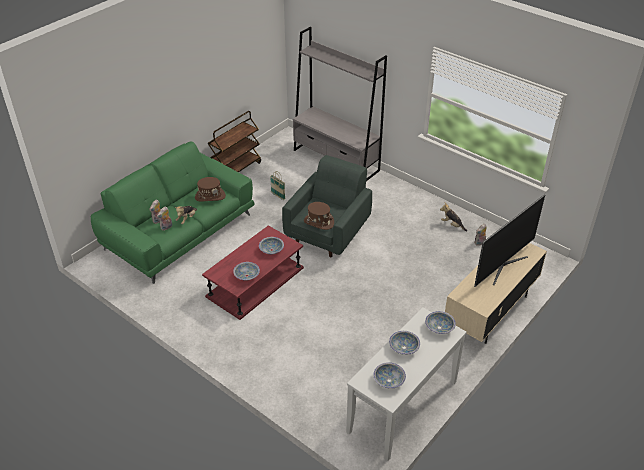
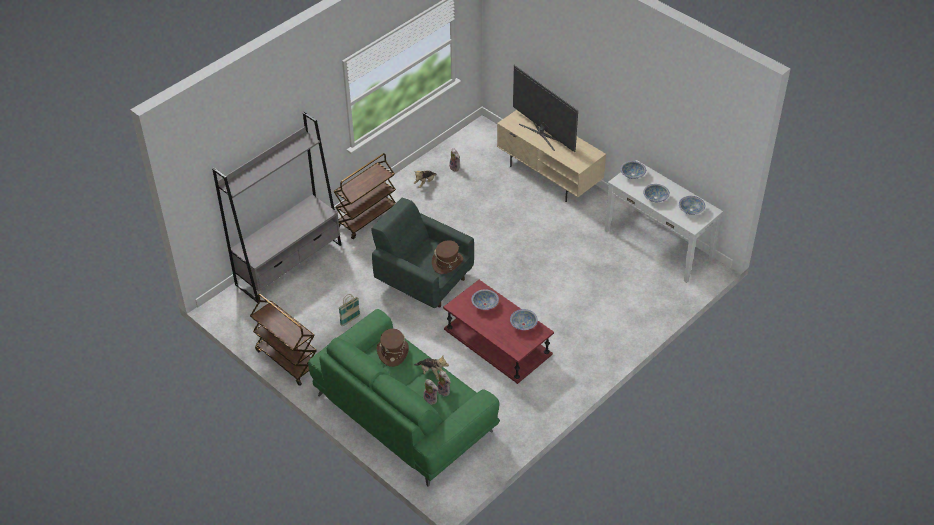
camera: 85 degrees left, 5 degrees up
(398, 194) = (367, 217): none -> brown cart

